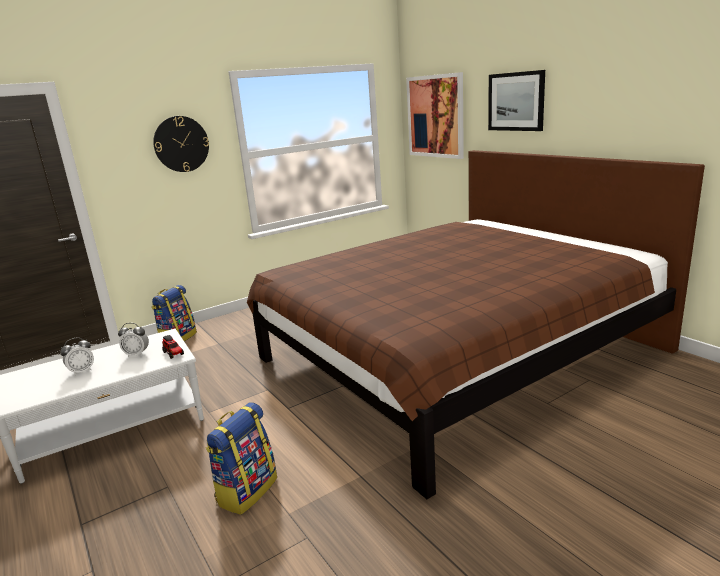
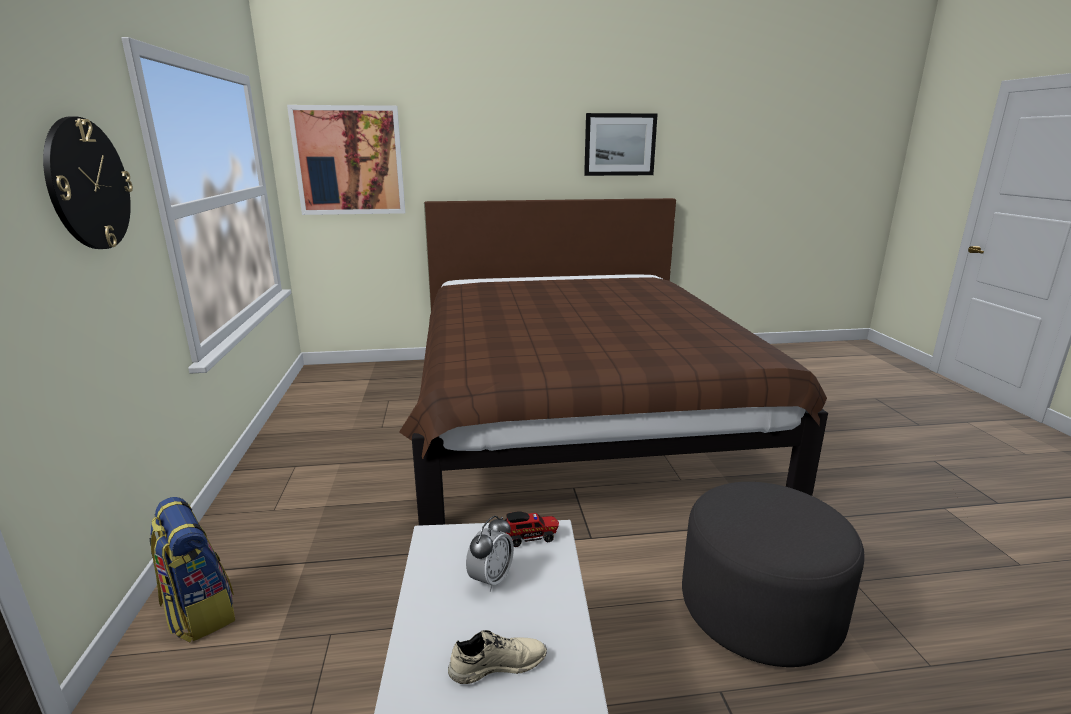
camera: 65 degrees left, 0 degrees up
(82, 371) = (497, 664): alarm clock -> beige shoe
(246, 490) = (759, 610): backpack -> grey ottoman
(516, 101) = (483, 144): picture -> picture (619, 144)

